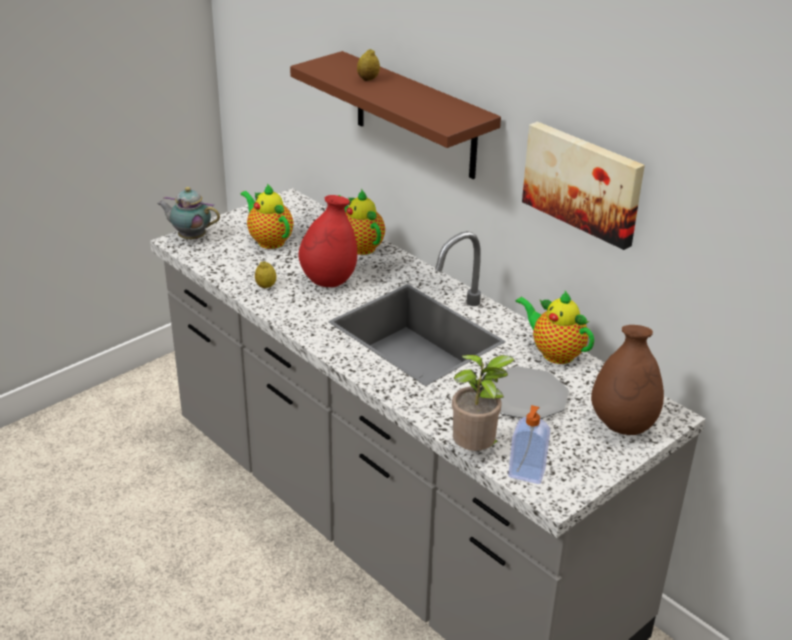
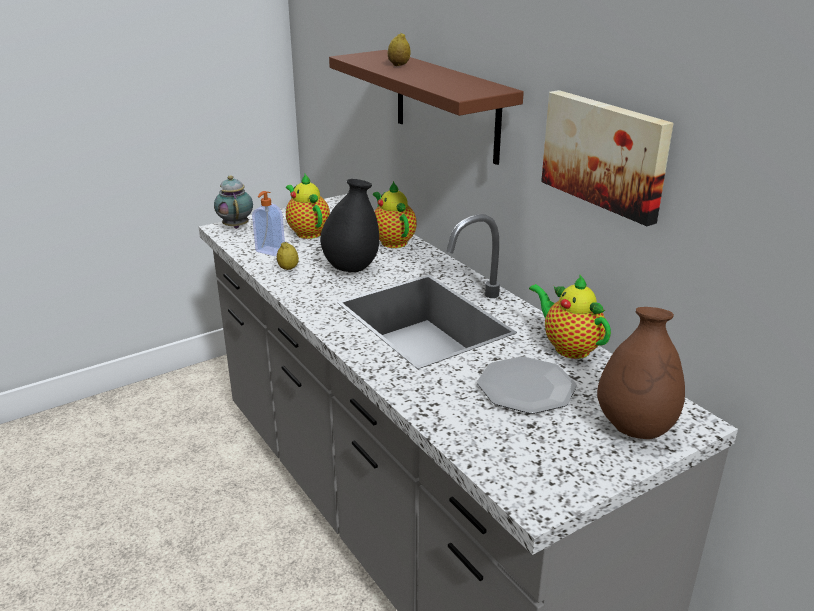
camera: 10 degrees right, 5 degrees down
(190, 237) = (236, 226): teapot -> teapot turned 45 degrees clockwise
(329, 281) = (351, 268): red vase -> black vase
(476, 451) = (454, 441): potted plant -> none
(526, 474) = (507, 473): soap dispenser -> soap dispenser (270, 251)

